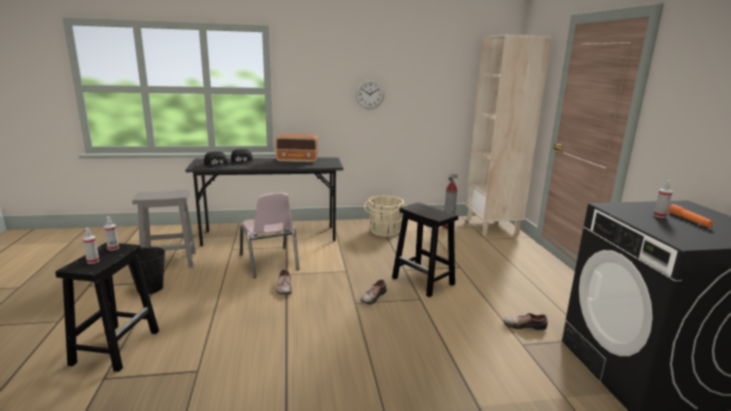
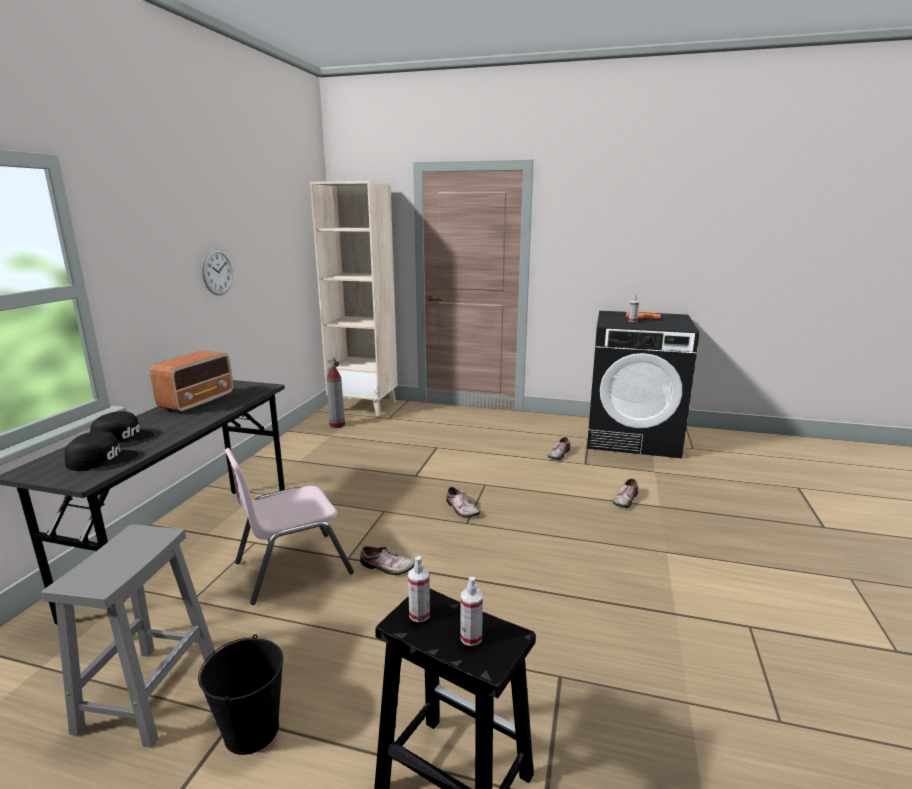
camera: 65 degrees left, 0 degrees up
(269, 262) = (292, 567): pink chair -> pink chair turned 150 degrees clockwise
(383, 232) = (301, 461): beige bucket -> none
(424, 281) = (450, 473): black stool -> none
(469, 378) = (624, 499): none -> shoe

